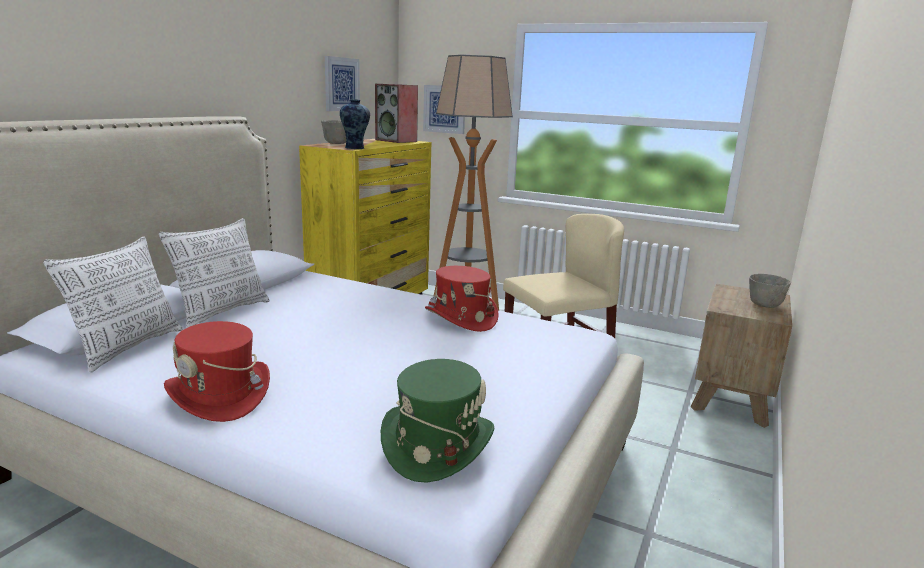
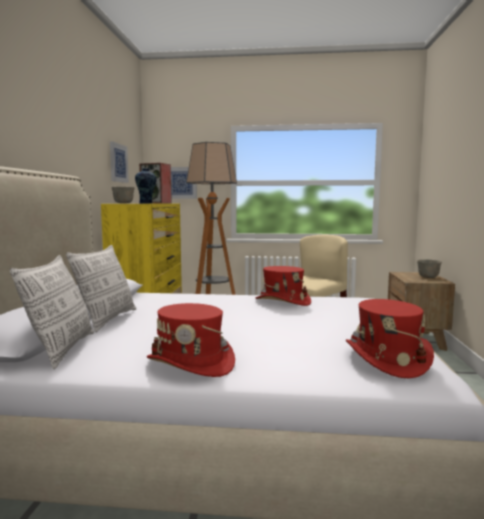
camera: 20 degrees left, 10 degrees down
(437, 445) = (386, 359): green hat -> red hat

